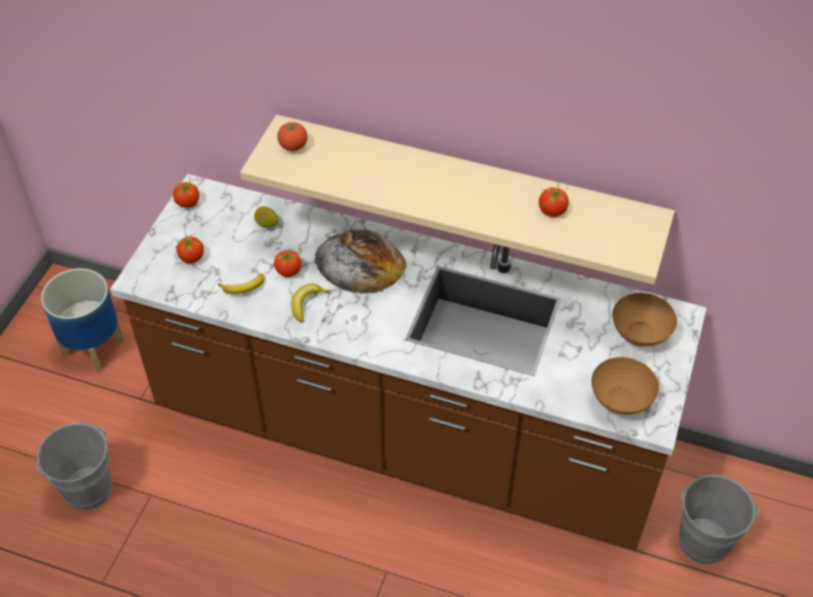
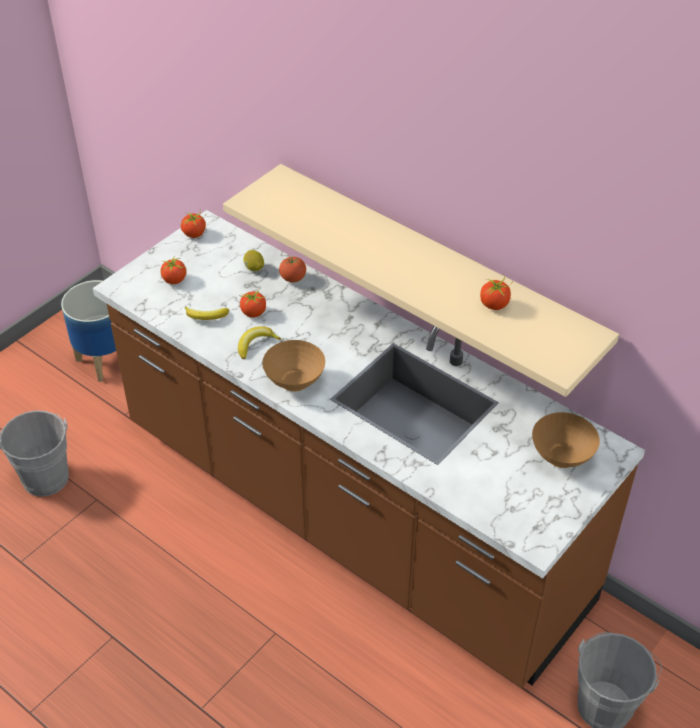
camera: 20 degrees right, 5 degrees down
(293, 146) = (281, 193): tomato -> tomato (293, 278)
(360, 262) = (322, 321): bread -> none
(621, 401) = (512, 512): brown bowl -> brown bowl (296, 382)

